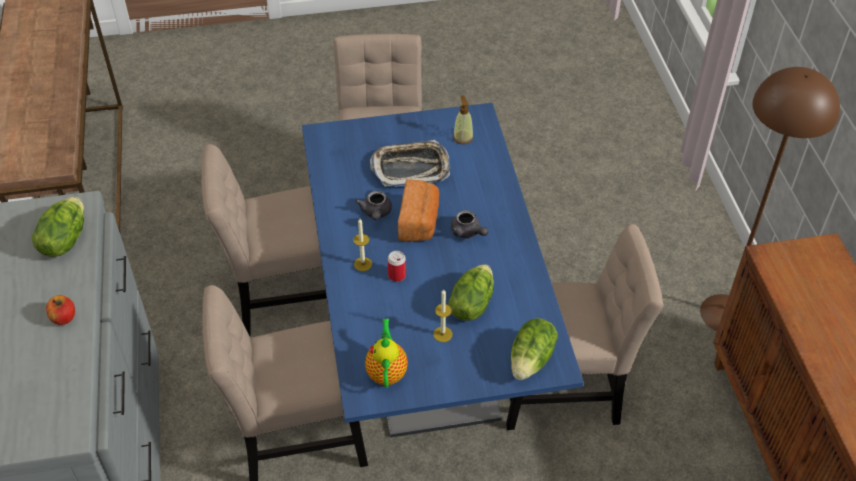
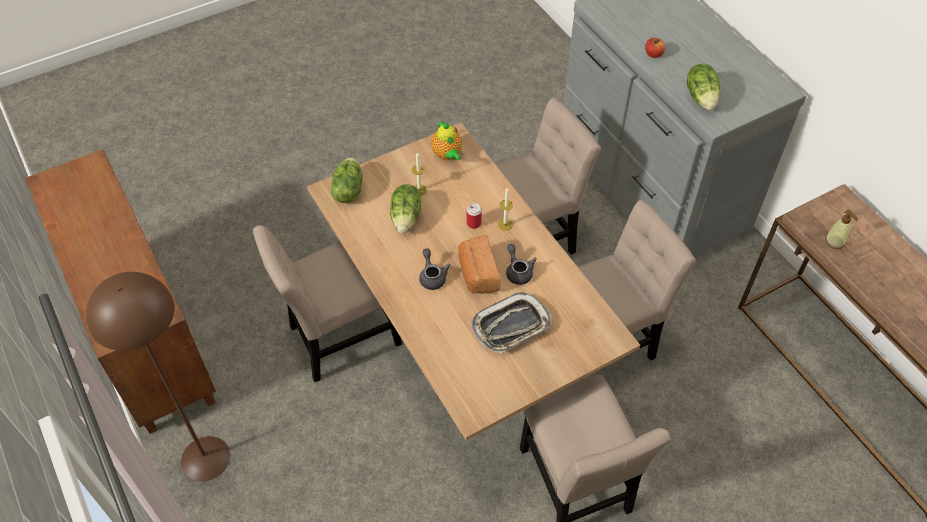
camera: 160 degrees right, 5 degrees up
(428, 346) = (463, 343): blue dining table -> brown dining table
(463, 137) = (477, 378): soap dispenser -> soap dispenser (834, 242)
(468, 232) = (432, 276): grey teapot -> grey teapot turned 45 degrees clockwise

